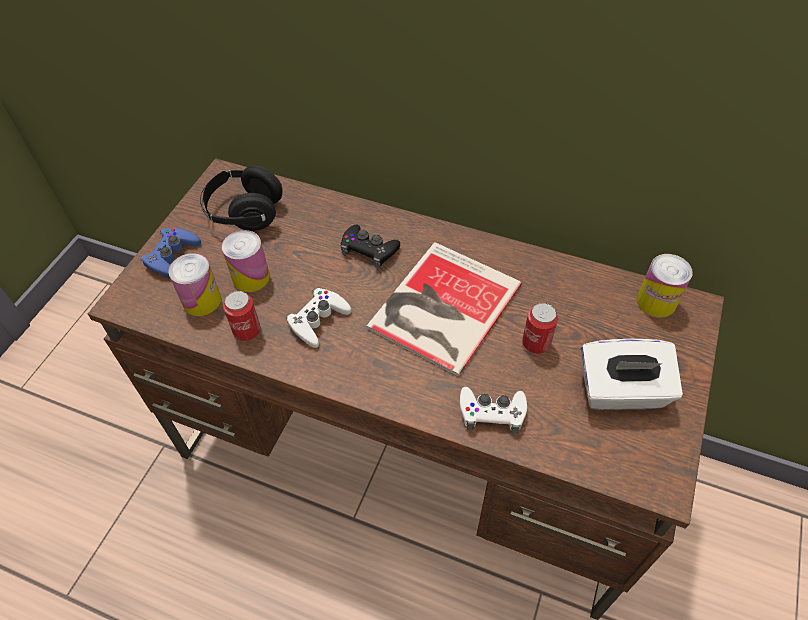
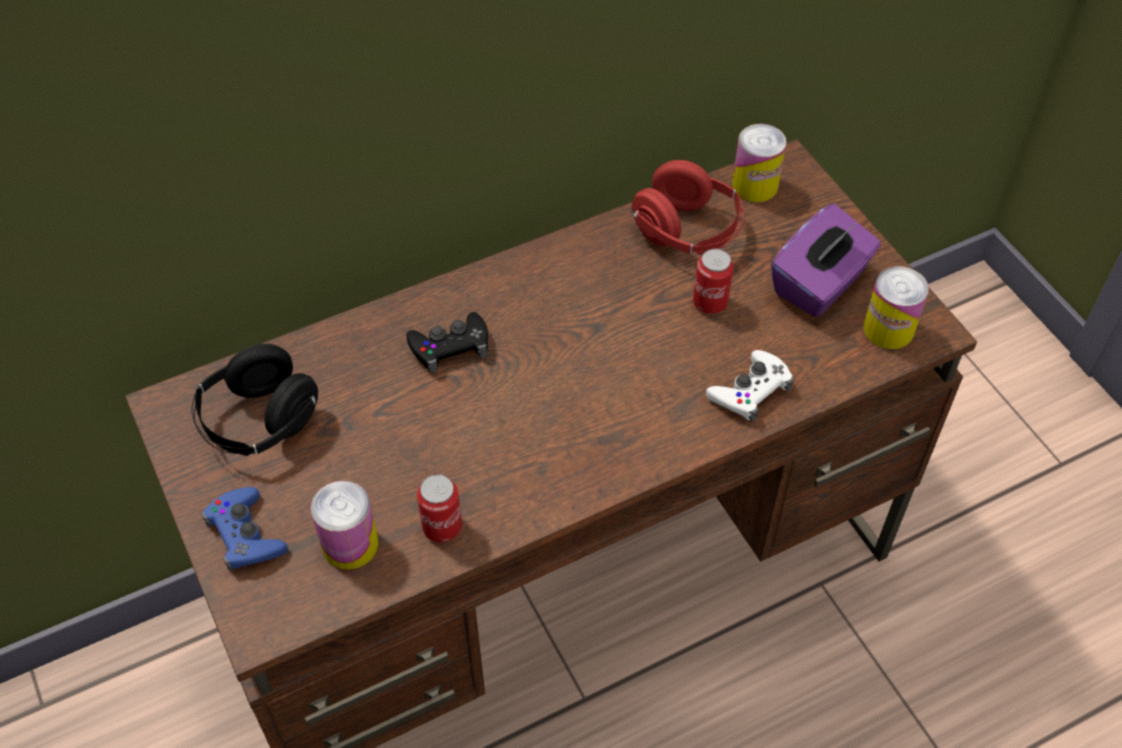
camera: 50 degrees left, 0 degrees up
(251, 277) = (368, 476): can -> can (888, 329)
(318, 320) = (497, 454): white game controller -> none
(440, 307) = (591, 342): book -> none
(576, 294) = (687, 232): none -> red headphones
(621, 391) = (820, 284): white tissue box -> purple tissue box

